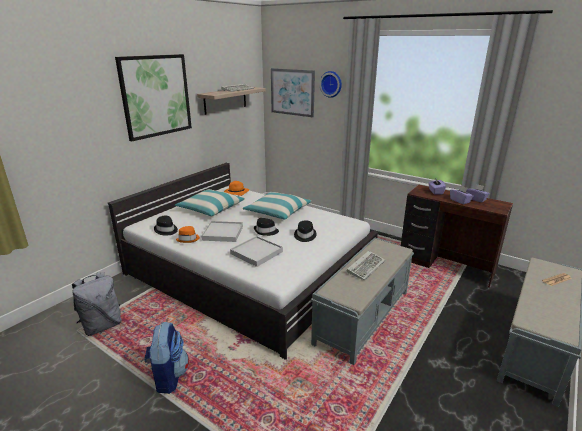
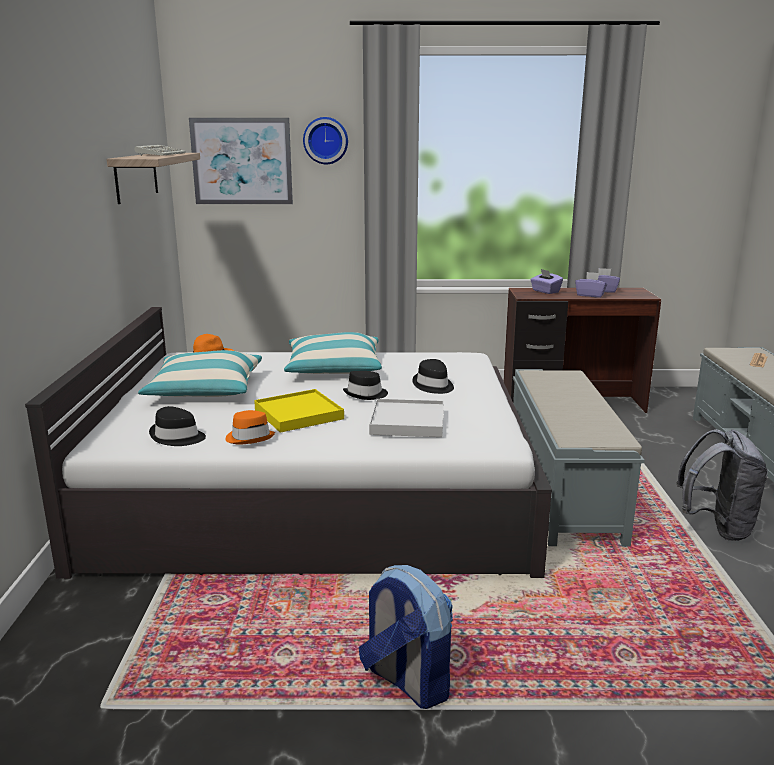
camera: 35 degrees left, 5 degrees down
(102, 325) = (150, 674): grey backpack -> grey backpack (717, 527)
(156, 96) = (61, 156): picture -> none
(223, 233) = (299, 414): white tray -> yellow tray
(366, 266) = (564, 401): keyboard -> none

